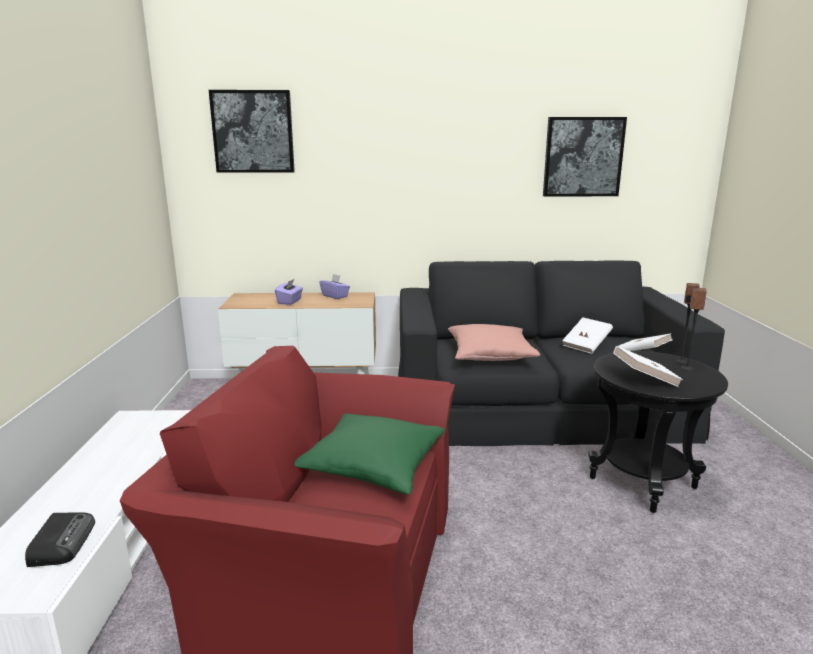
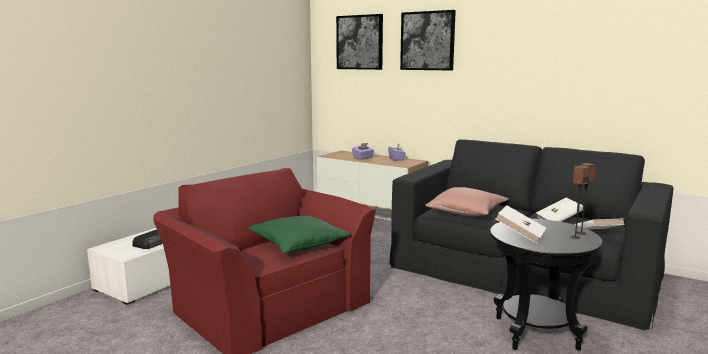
camera: 35 degrees right, 5 degrees down
(583, 157) = (604, 59): picture -> picture (427, 41)

